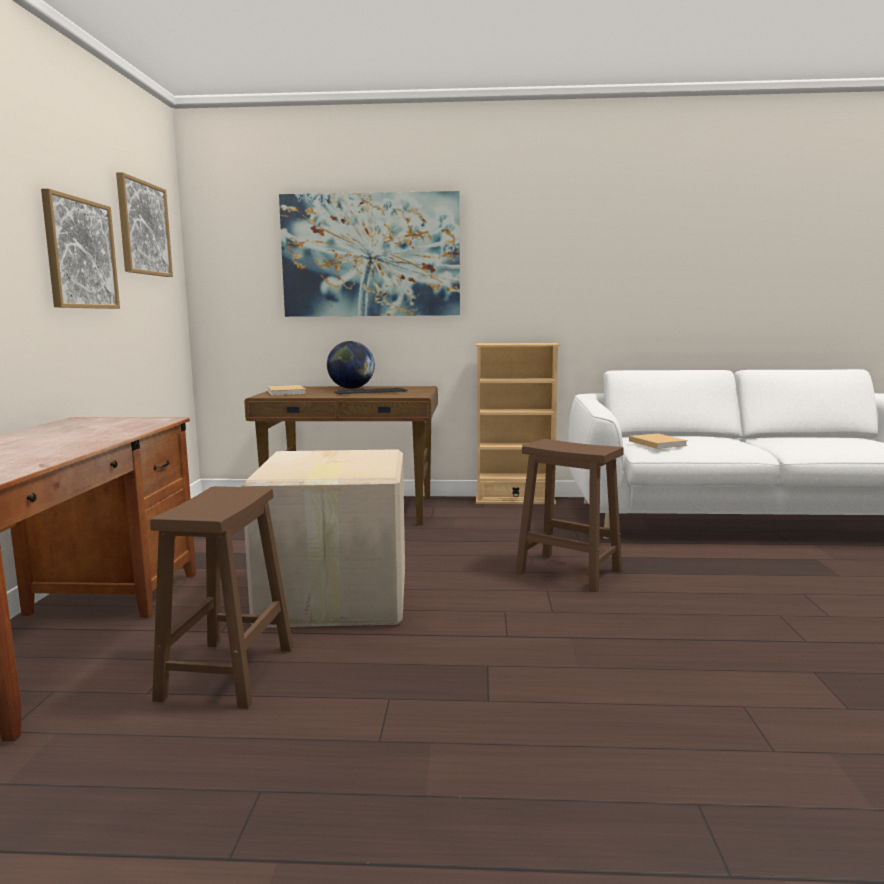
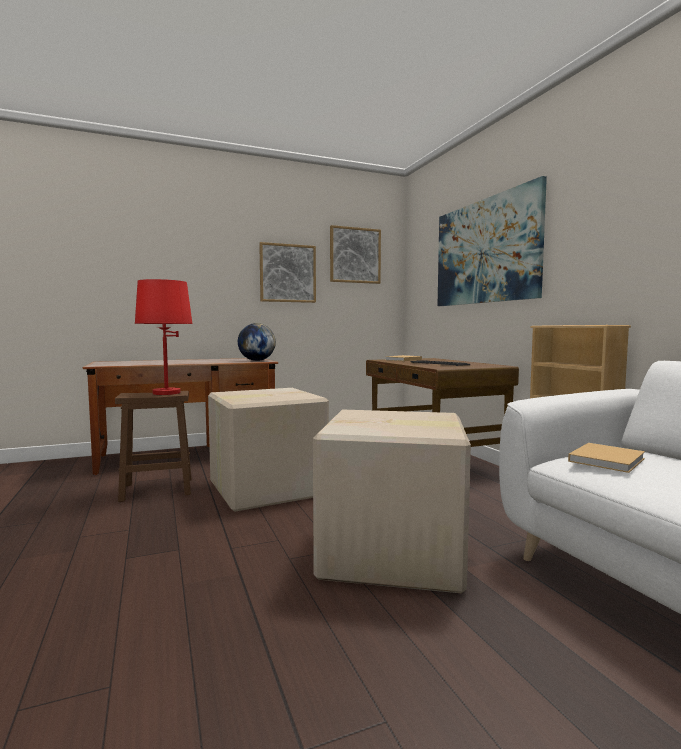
camera: 65 degrees right, 5 degrees down
(226, 495) = (166, 393): none -> red table lamp
(351, 388) = (451, 361): globe -> globe (256, 360)
(570, 571) = (394, 553): brown stool -> cardboard box

